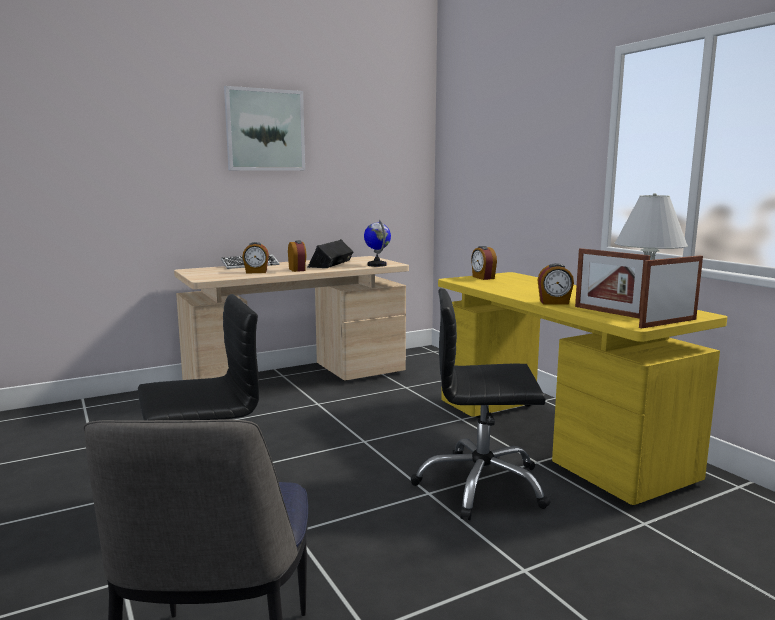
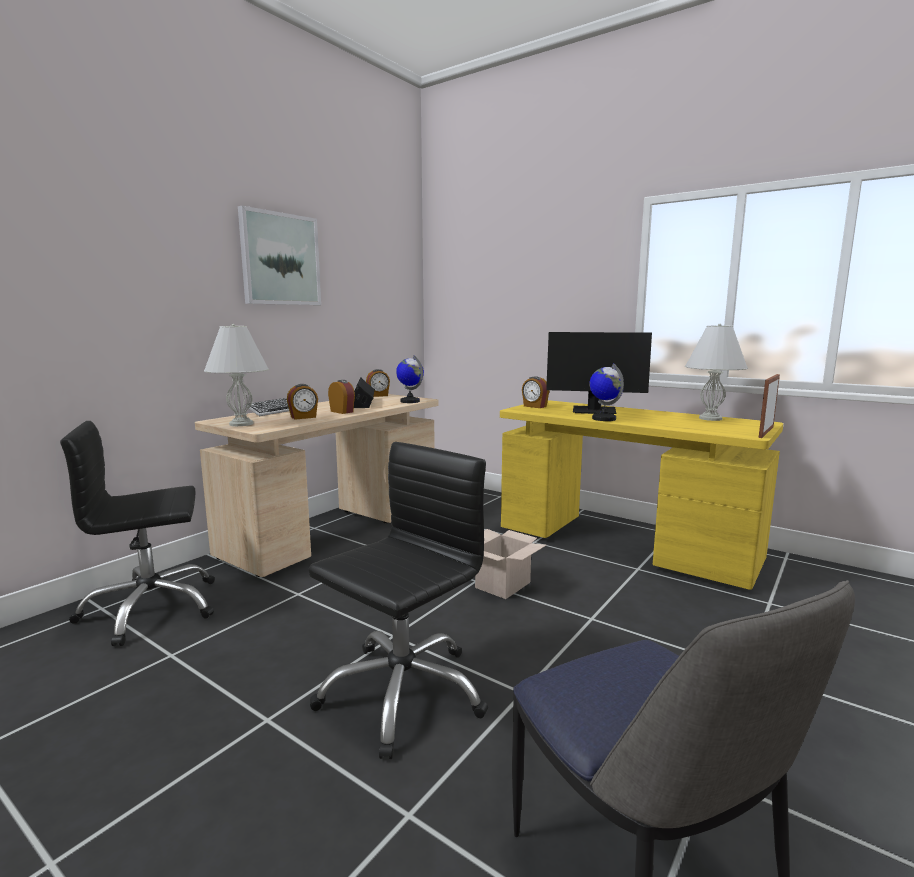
camera: 25 degrees left, 0 degrees up
(199, 274) = (240, 424): none -> white table lamp
(384, 448) = (502, 584): none -> cardboard box
(481, 485) = (623, 600): black office chair -> black office chair (151, 609)
(519, 295) = (604, 419): none -> globe
(532, 287) = (594, 411): none -> monitor
(554, 303) = (647, 423): alarm clock -> alarm clock (378, 395)
(608, 312) = (705, 427): picture frame -> none

